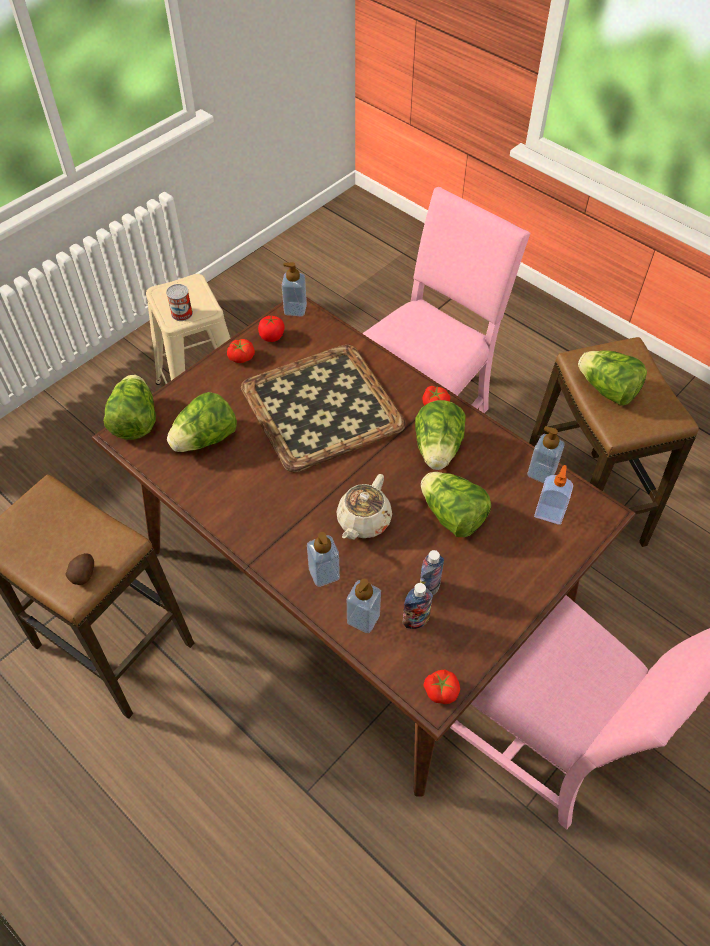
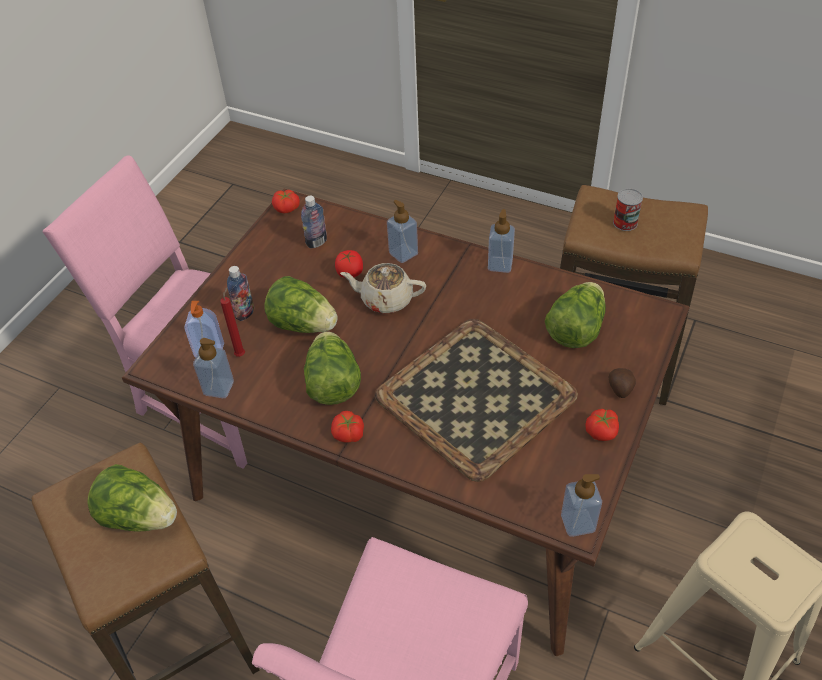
camera: 165 degrees right, 5 degrees down
(84, 574) = (596, 207): potato -> potato (620, 389)
(135, 421) = (659, 328): lettuce -> none
(182, 313) = (749, 544): can -> can (625, 222)
(272, 336) = (583, 470): tomato -> tomato (350, 273)
(363, 521) = (385, 299): beige teapot -> beige teapot turned 90 degrees counterclockwise
(363, 618) = (359, 234): soap dispenser -> soap dispenser (500, 264)
(429, 589) = (311, 265): bottle -> bottle (245, 313)
(518, 501) = (241, 354): none -> red candle

